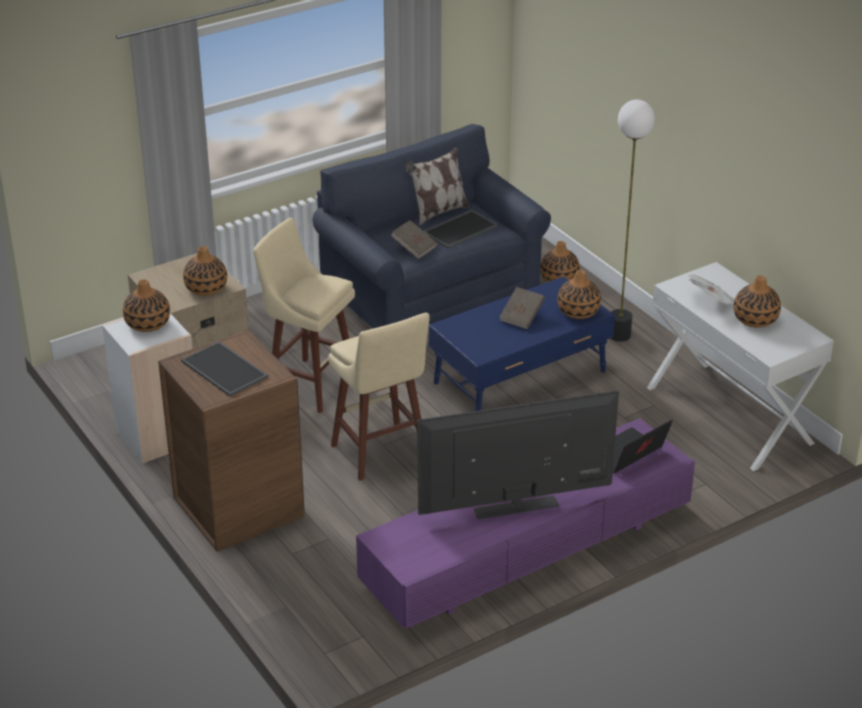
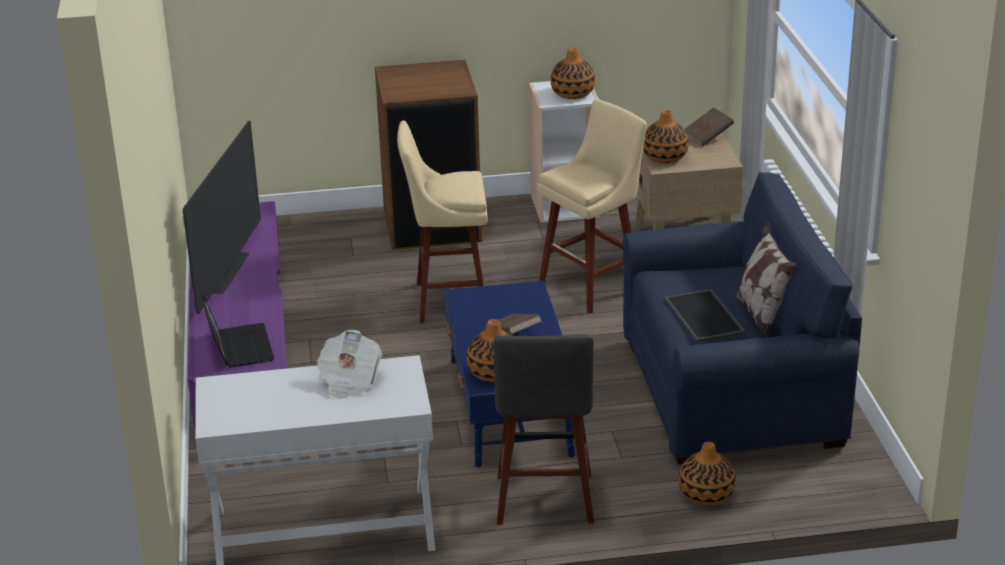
camera: 115 degrees right, 5 degrees down
(226, 369) = (424, 79): tray -> none
(414, 248) = (680, 280): brown book -> brown book (708, 137)
(620, 335) = (544, 502): floor lamp -> grey stool
(755, 319) = (287, 398): vase -> none

